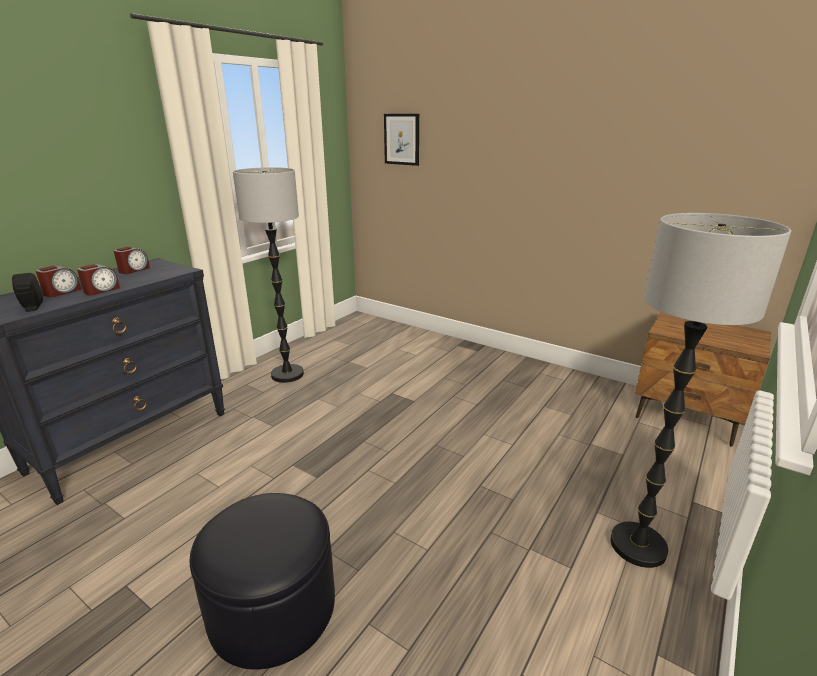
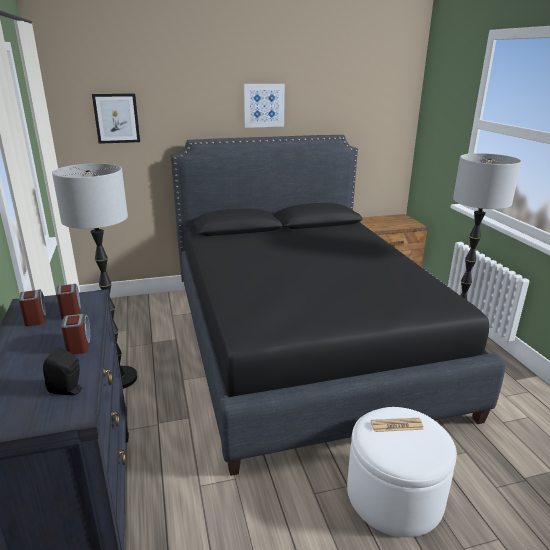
camera: 50 degrees left, 0 degrees up
(62, 292) = (38, 366): alarm clock -> alarm clock (71, 311)
(273, 520) = (396, 425): none -> newspaper
(273, 608) = (394, 495): black ottoman -> white ottoman
(456, 429) = (304, 343): none -> black bed
(552, 131) = (264, 105): none -> picture

